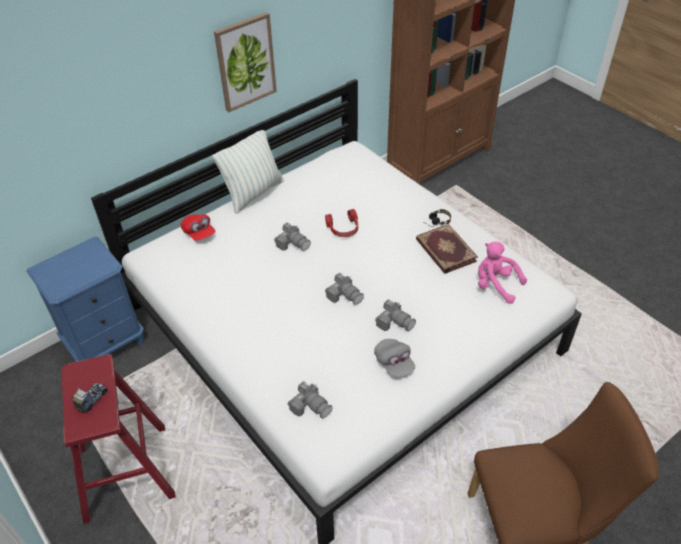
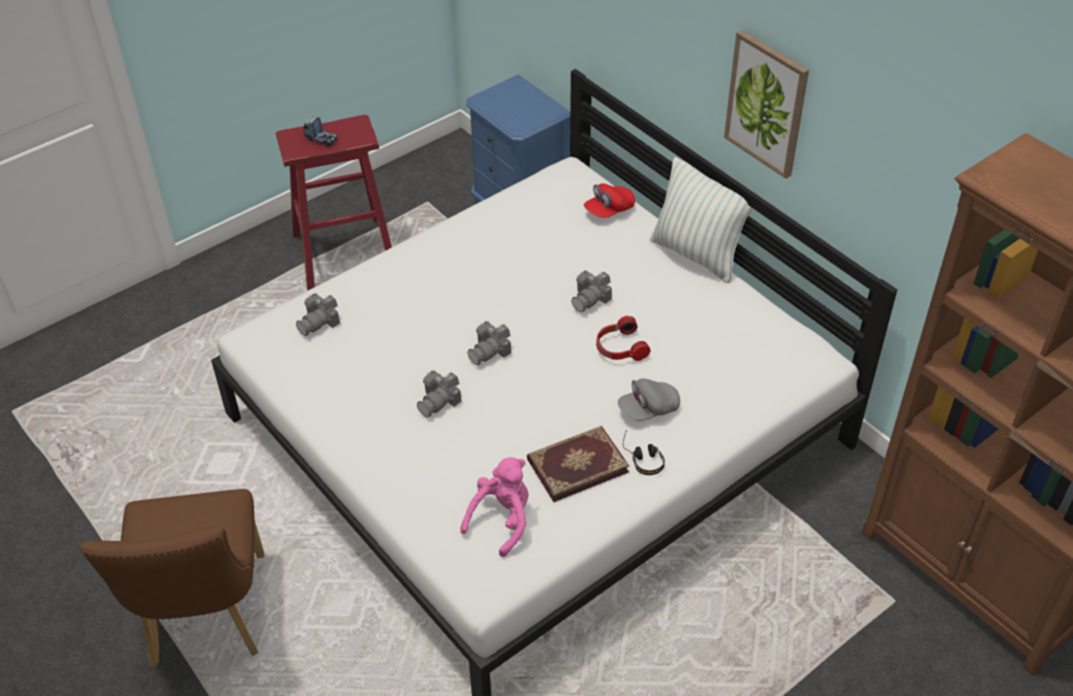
camera: 90 degrees right, 0 degrees up
(394, 363) = (371, 397): grey cap -> grey cap (648, 409)

